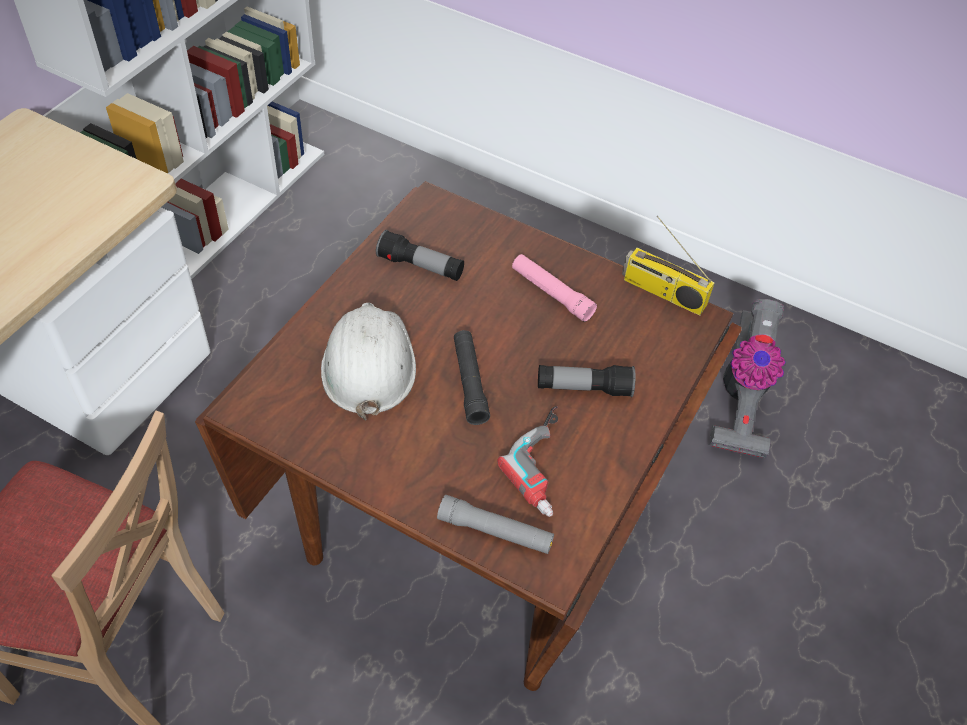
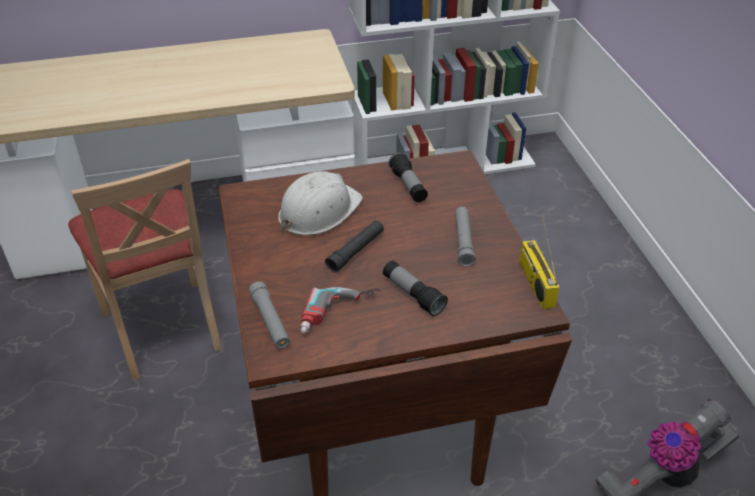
camera: 50 degrees right, 10 degrees down
(551, 293) = (463, 241): pink flashlight -> grey flashlight

